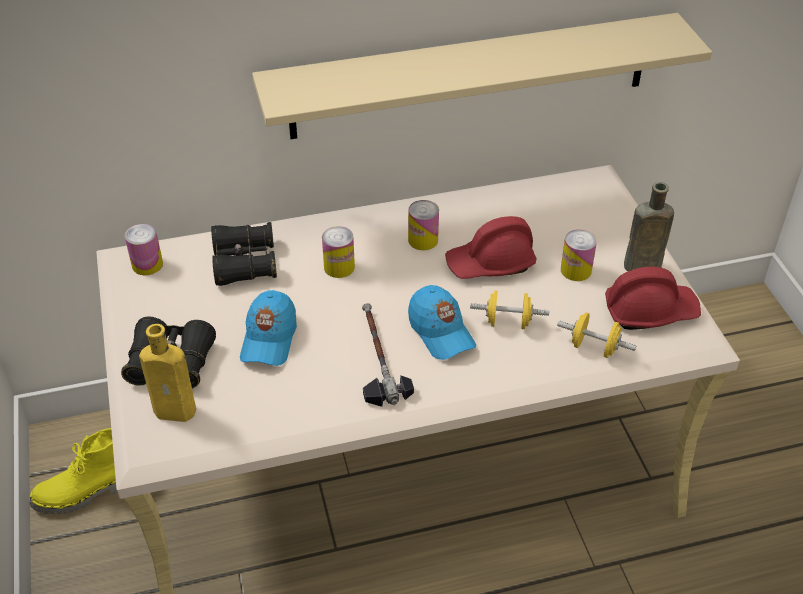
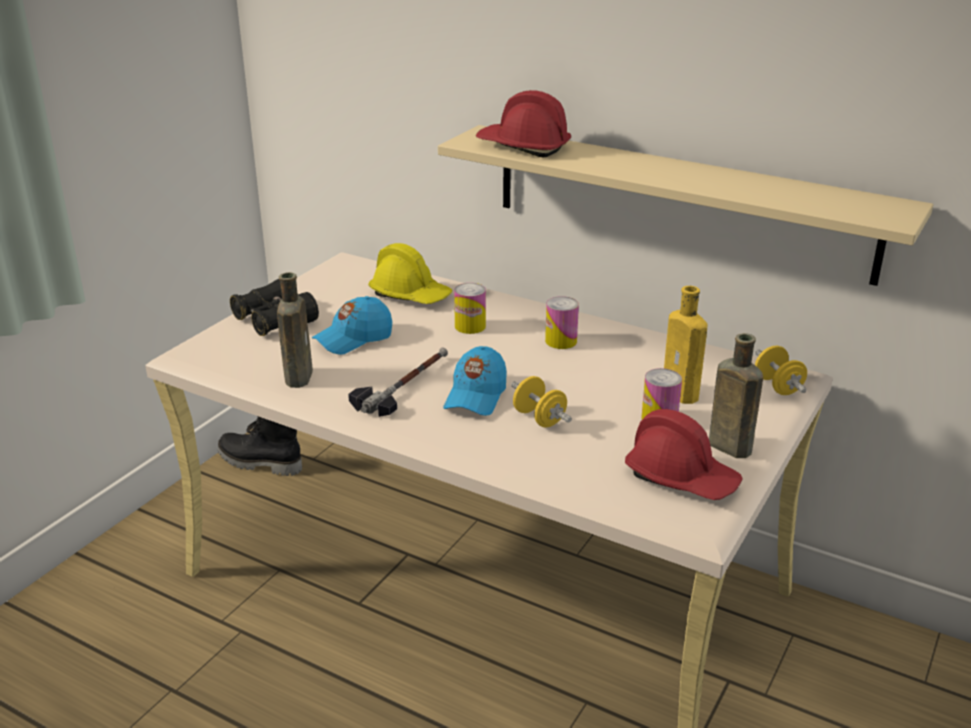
camera: 45 degrees right, 15 degrees down
(85, 493) = (259, 463): yellow boot -> black boot
(147, 264) = (351, 268): can -> none
(178, 411) = (236, 344): yellow bottle -> yellow bottle (682, 395)
(244, 263) = (410, 295): black binoculars -> yellow hard hat
(284, 405) = (299, 376): none -> brown bottle
(490, 264) = (590, 379): red hard hat -> red hard hat (523, 147)
(594, 347) = (584, 471): yellow dumbbell -> yellow dumbbell (778, 386)

